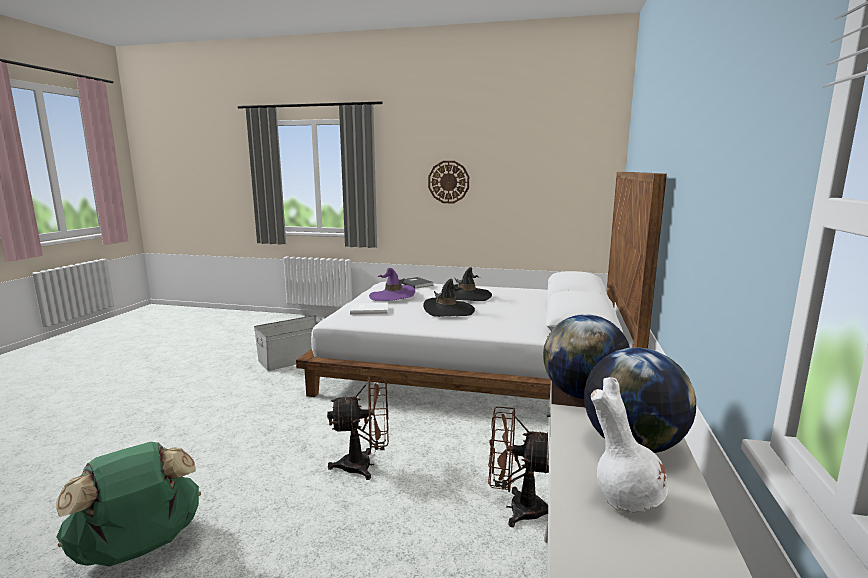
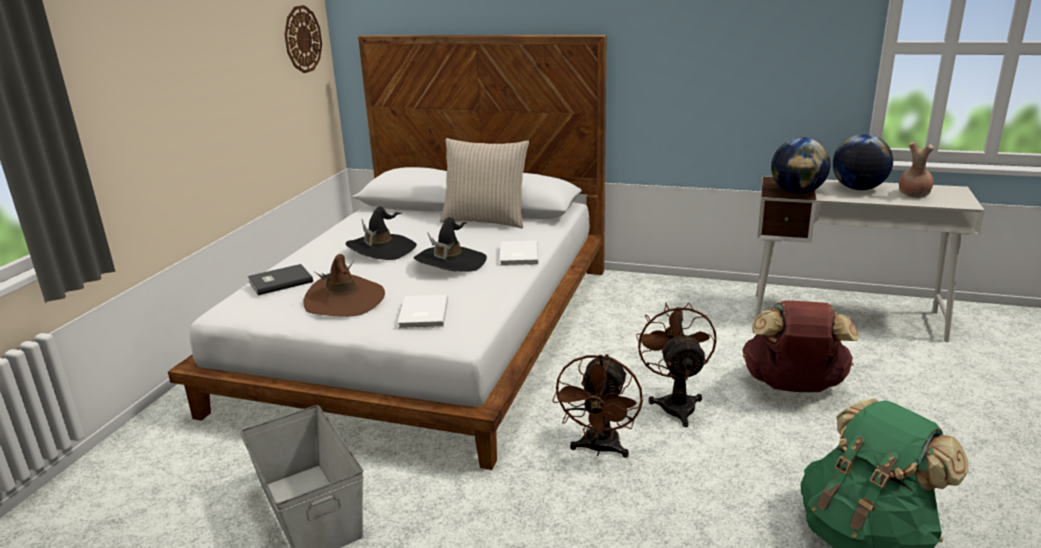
camera: 85 degrees left, 10 degrees up
(383, 547) = (793, 387): none -> brown backpack
(392, 296) = (344, 300): purple hat -> brown hat
(448, 182) = (169, 94): wall clock -> wall clock (302, 39)
(467, 326) = (517, 255): none -> white book
(517, 508) = (722, 329): brown fan -> brown fan (599, 449)
(542, 316) = (485, 220): none -> beige pillow
(626, 499) = (913, 194): white vase -> brown vase

